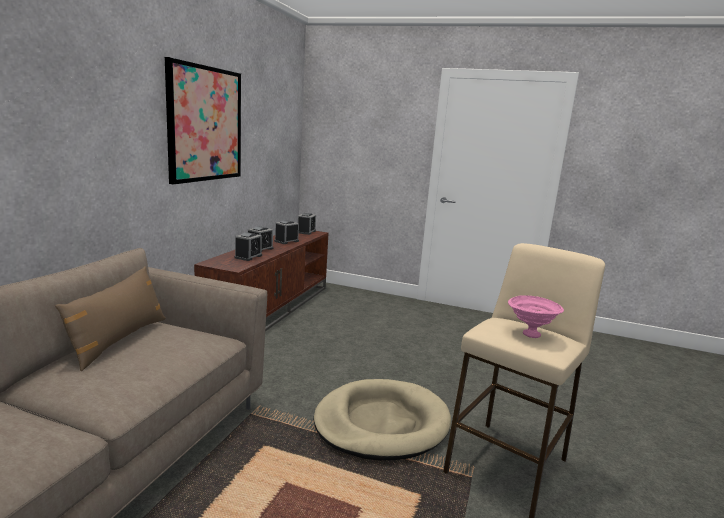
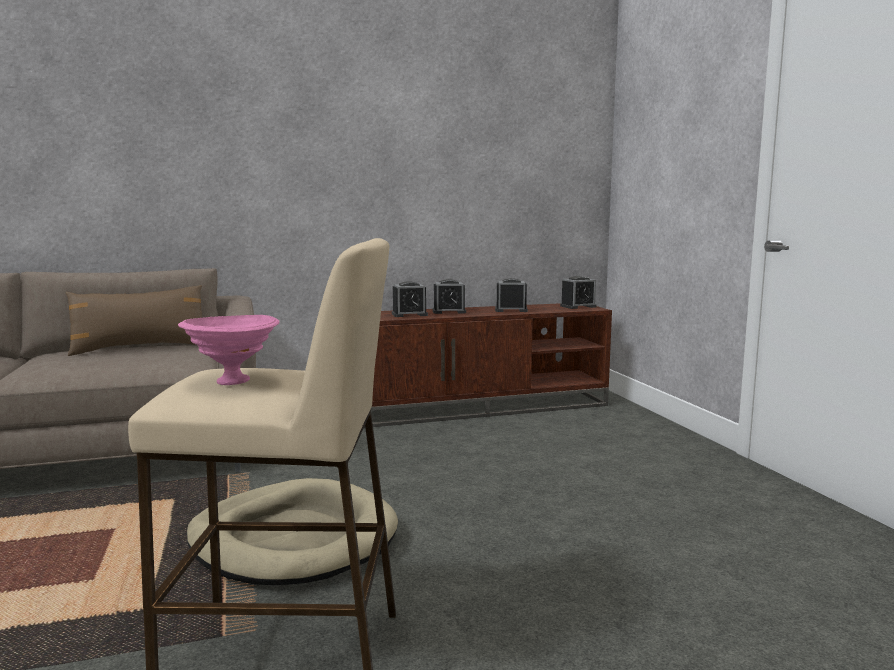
camera: 55 degrees right, 5 degrees down
(205, 124) = (371, 142): picture -> none

